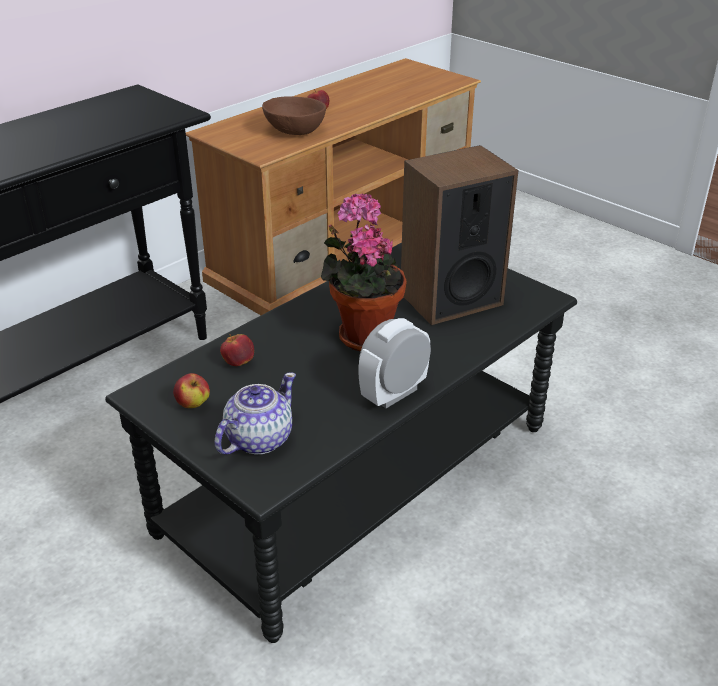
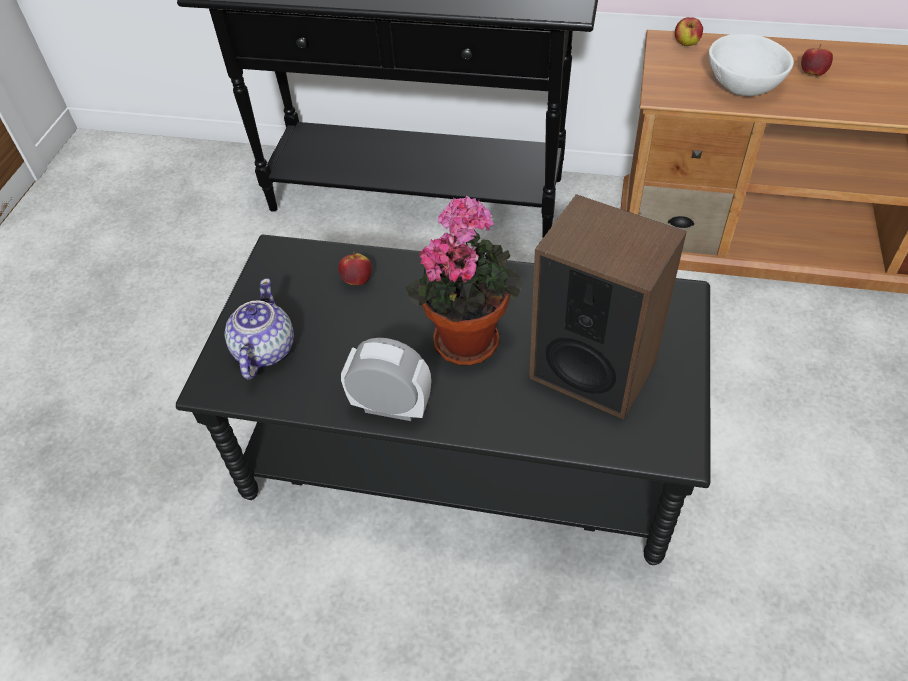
camera: 60 degrees right, 15 degrees up
(193, 404) = (282, 287): apple -> apple (686, 44)
(258, 439) = (264, 351): teapot -> teapot turned 90 degrees counterclockwise
(295, 131) = (742, 85): brown bowl -> white bowl

